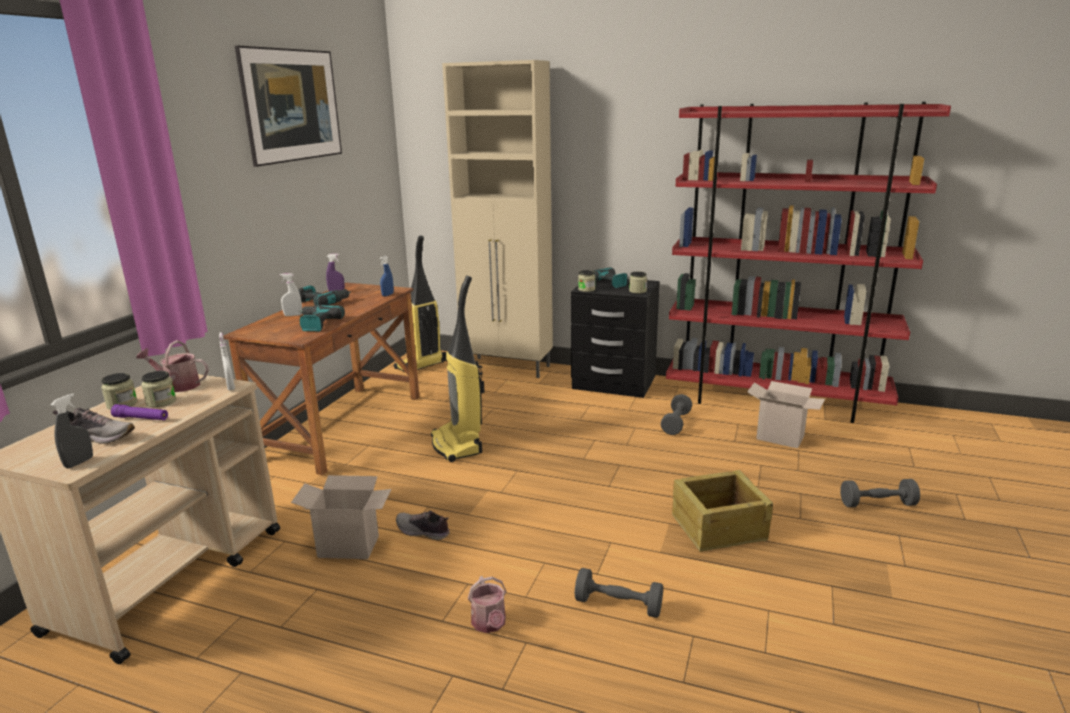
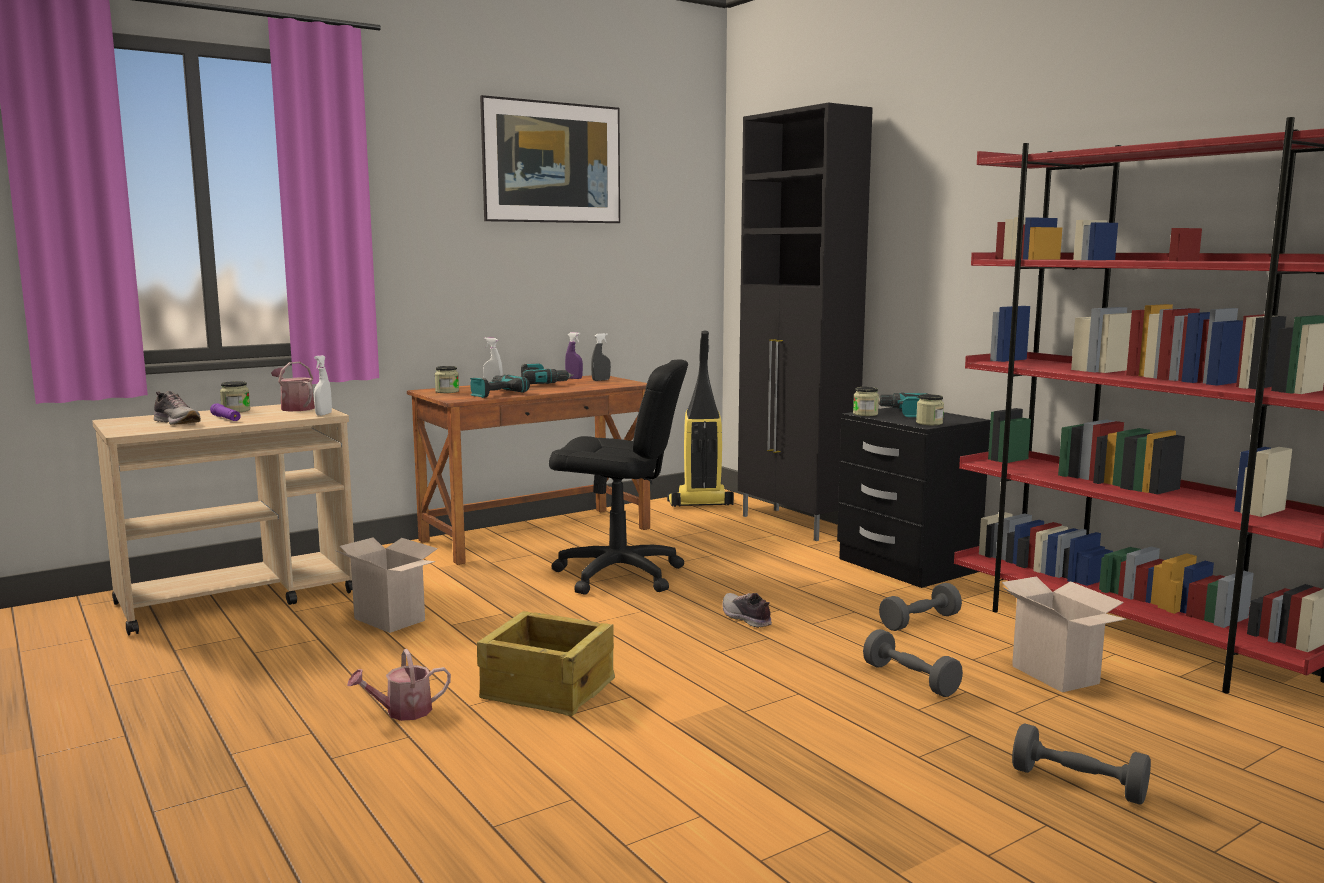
camera: 35 degrees right, 10 degrees down
(79, 463) = (136, 430): grey spray bottle -> grey spray bottle (601, 380)
(161, 402) = (260, 413): jar -> jar (447, 391)
(387, 295) = (614, 385): blue spray bottle -> none
(423, 532) = (467, 629): shoe -> shoe (745, 618)
(458, 445) = (619, 575): vacuum cleaner -> black office chair
(490, 624) = (402, 712): watering can -> watering can turned 45 degrees clockwise
(508, 368) = (795, 525): beige cabinet -> black cabinet
(618, 605) = (543, 745): grey dumbbell -> grey dumbbell (910, 679)
(717, 527) = (784, 726): crate -> crate (547, 688)

